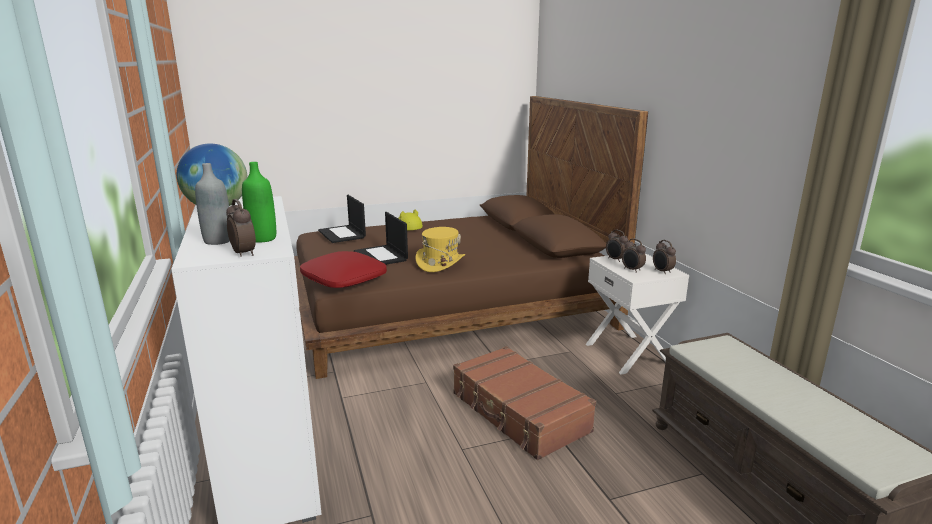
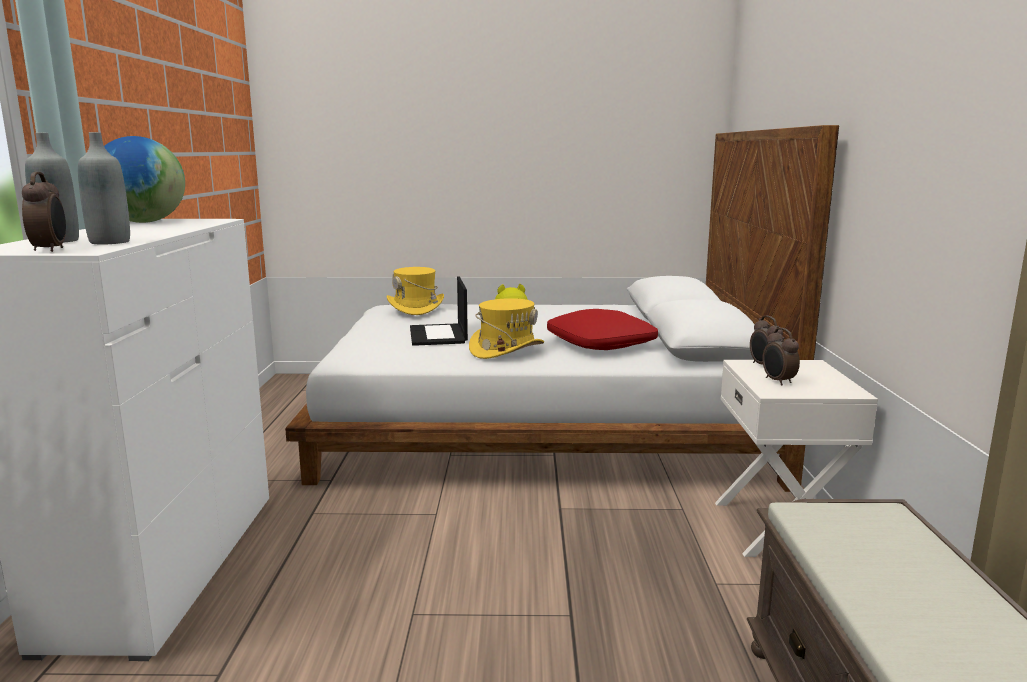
camera: 20 degrees right, 5 degrees down
(262, 239) = (110, 242): green bottle -> grey bottle
(342, 234) = (416, 308): laptop -> yellow hat
(344, 279) = (363, 355): red pillow -> red pillow (601, 343)
(446, 307) = (540, 424): brown bed -> white bed
(519, 413) = (535, 581): brown suitcase -> none
(662, 271) = (830, 389): alarm clock -> none

